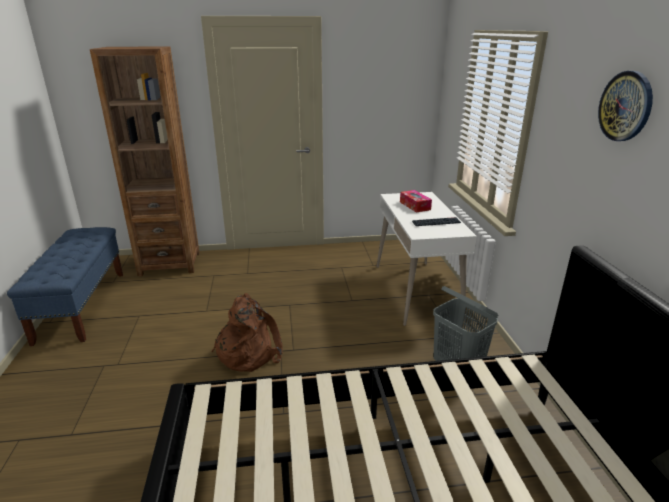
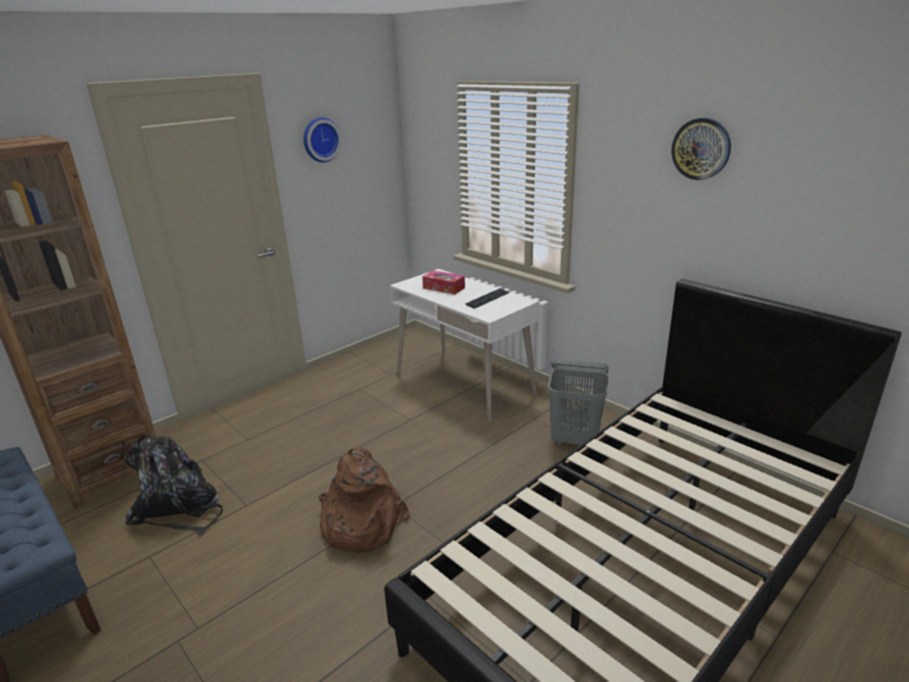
camera: 35 degrees left, 0 degrees up
(176, 297) = (179, 509): none -> black backpack
(363, 71) = (320, 139): none -> wall clock

